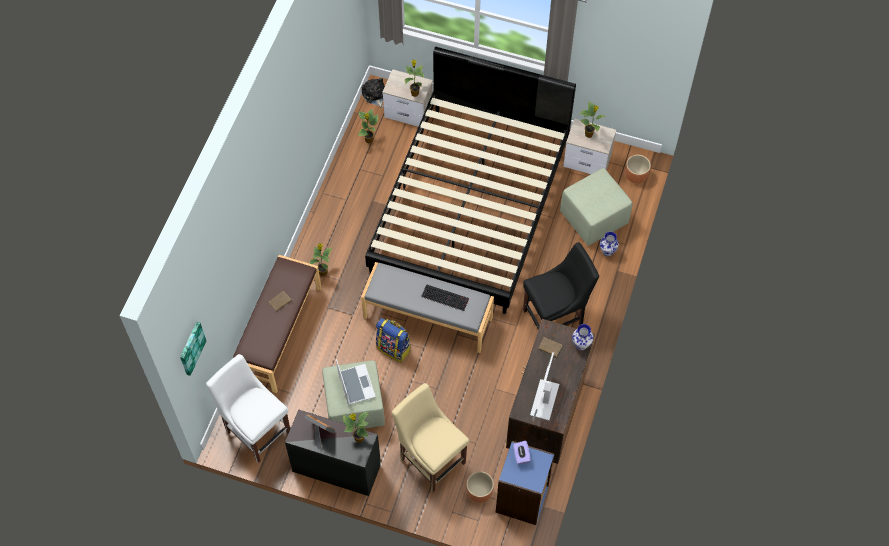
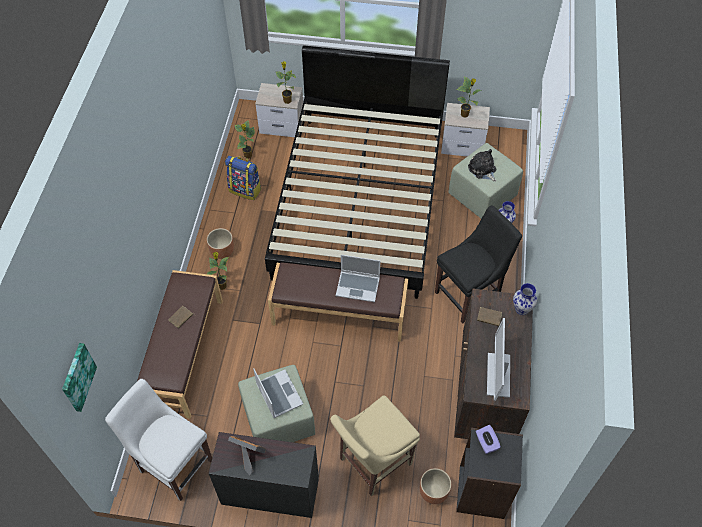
camera: 10 degrees left, 5 degrees down
(358, 438) = (294, 454): potted plant -> none
(374, 95) = (246, 116): plush toy -> plush toy (482, 170)
(394, 348) = (310, 351): backpack -> backpack (245, 190)
(428, 317) = (339, 314): grey bench -> brown bench
(431, 458) = (372, 463): beige chair -> beige chair turned 75 degrees counterclockwise
(445, 297) = (358, 286): keyboard -> laptop
(522, 499) = (482, 492): blue bookcase -> black bookcase
(635, 176) = (511, 153): brown planter -> brown planter (222, 251)

